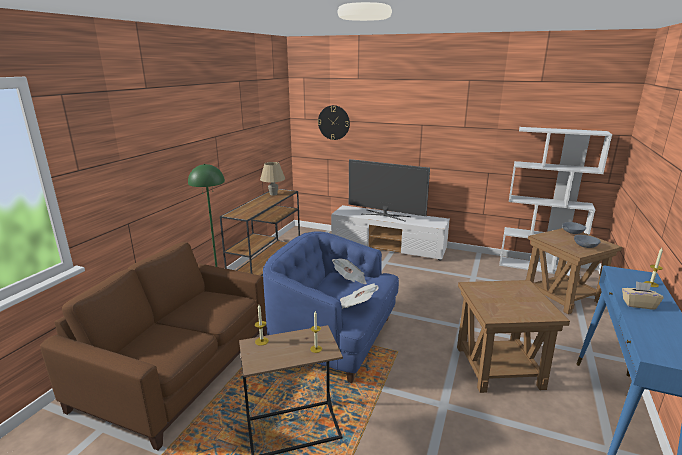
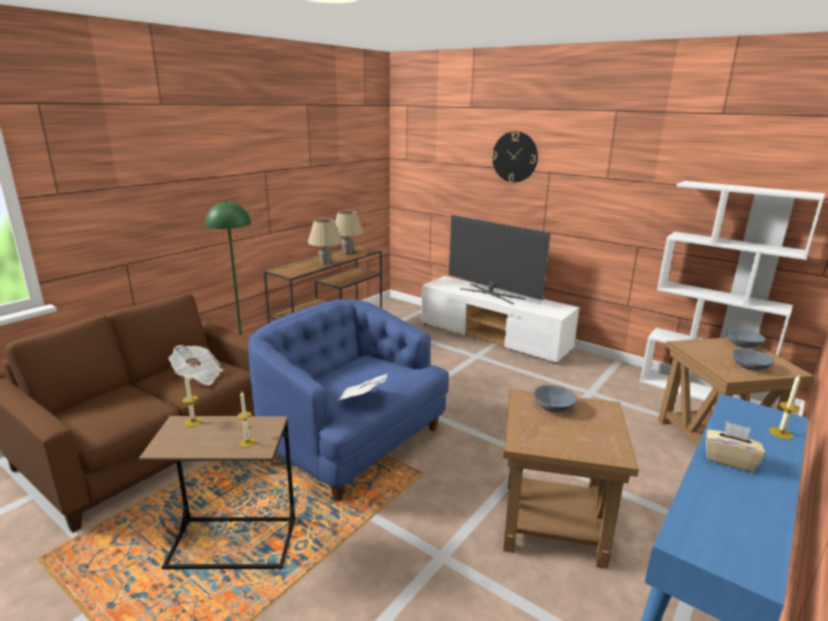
camera: 15 degrees right, 0 degrees up
(264, 205) = (326, 263): none -> beige table lamp
(334, 122) = (439, 165): wall clock -> wall clock (515, 157)
(350, 279) = (377, 367): newspaper -> newspaper (198, 376)
(494, 289) = (554, 407): none -> grey bowl

